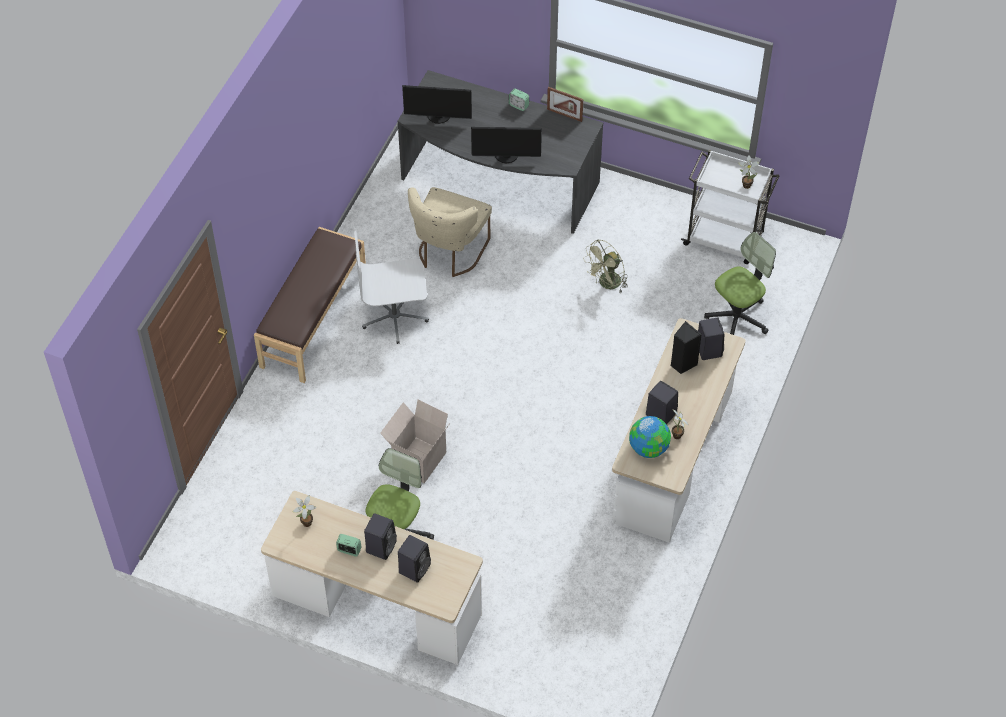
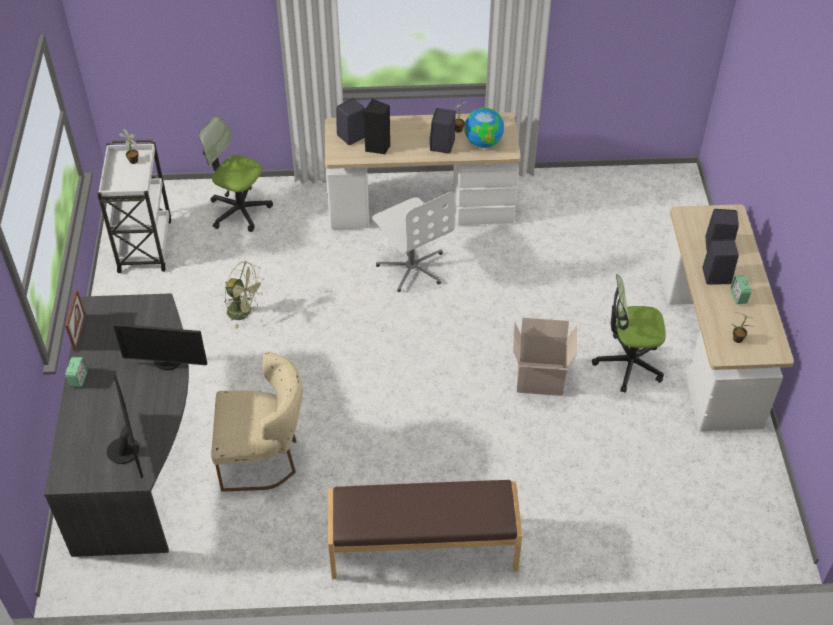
camera: 115 degrees left, 5 degrees down
(395, 317) = (378, 471): white office chair -> white office chair (412, 267)
(506, 156) = (168, 361): monitor -> monitor turned 120 degrees clockwise

